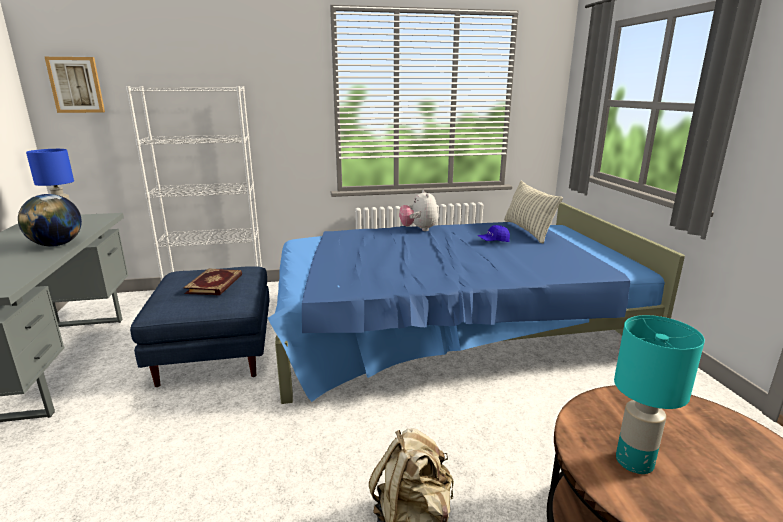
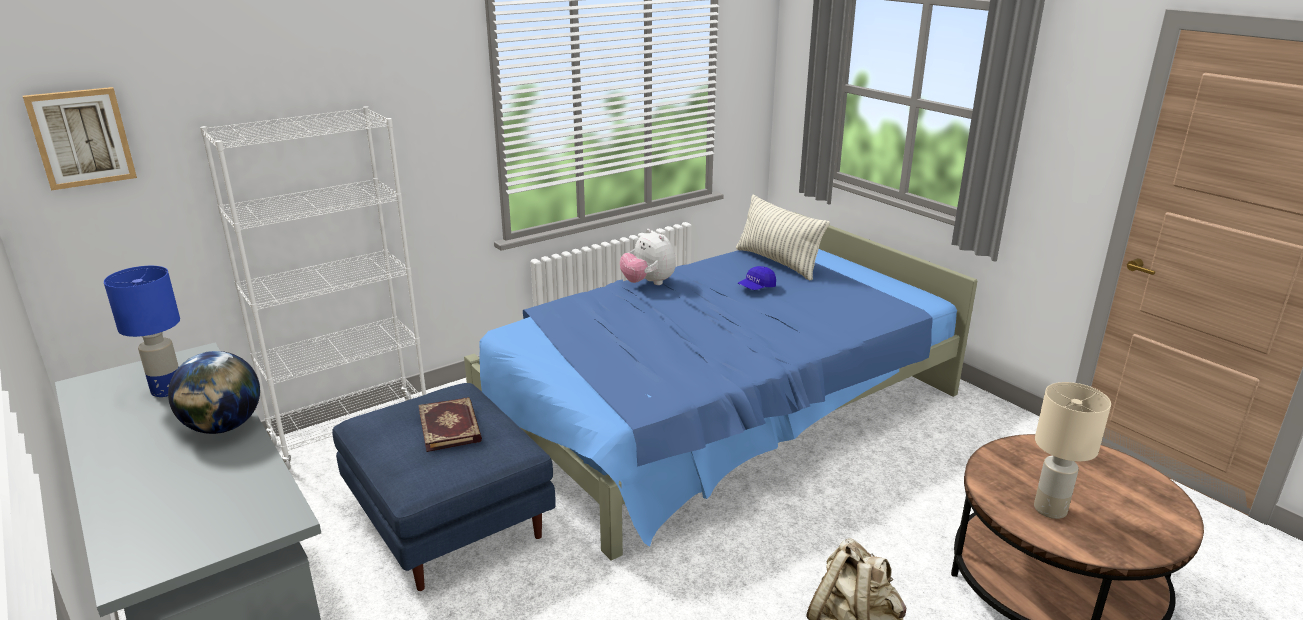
camera: 25 degrees left, 5 degrees up
(633, 461) = (1049, 509): turquoise table lamp -> beige table lamp

